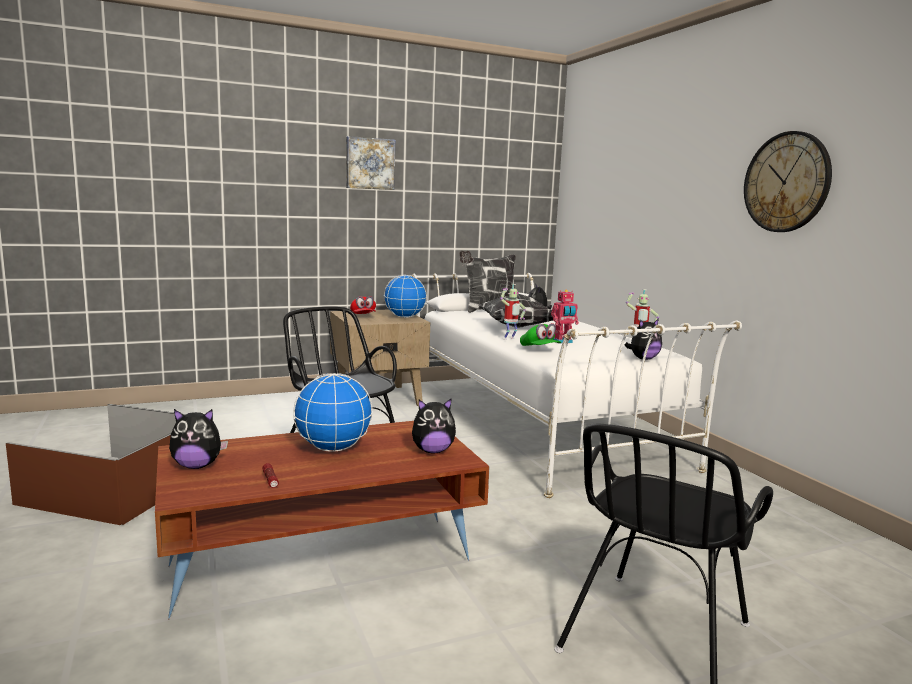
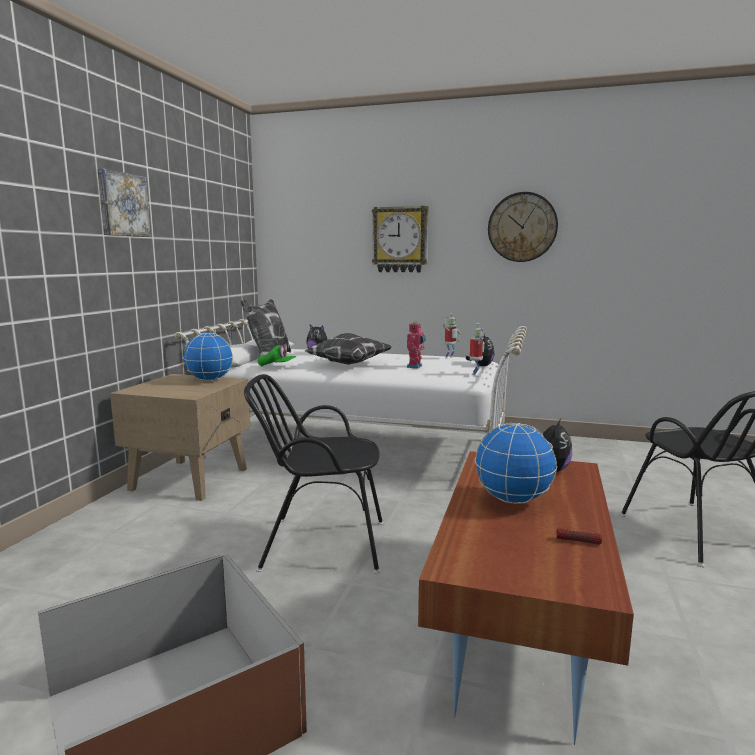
camera: 50 degrees left, 0 degrees up
(197, 466) = (510, 568): plush toy -> none
(363, 316) = (169, 389): red cap -> none
(510, 339) = (383, 373): toy robot -> toy robot (476, 375)
(539, 349) = (427, 375): green cap -> green cap (277, 366)
(662, 197) = (400, 240): none -> wall clock

